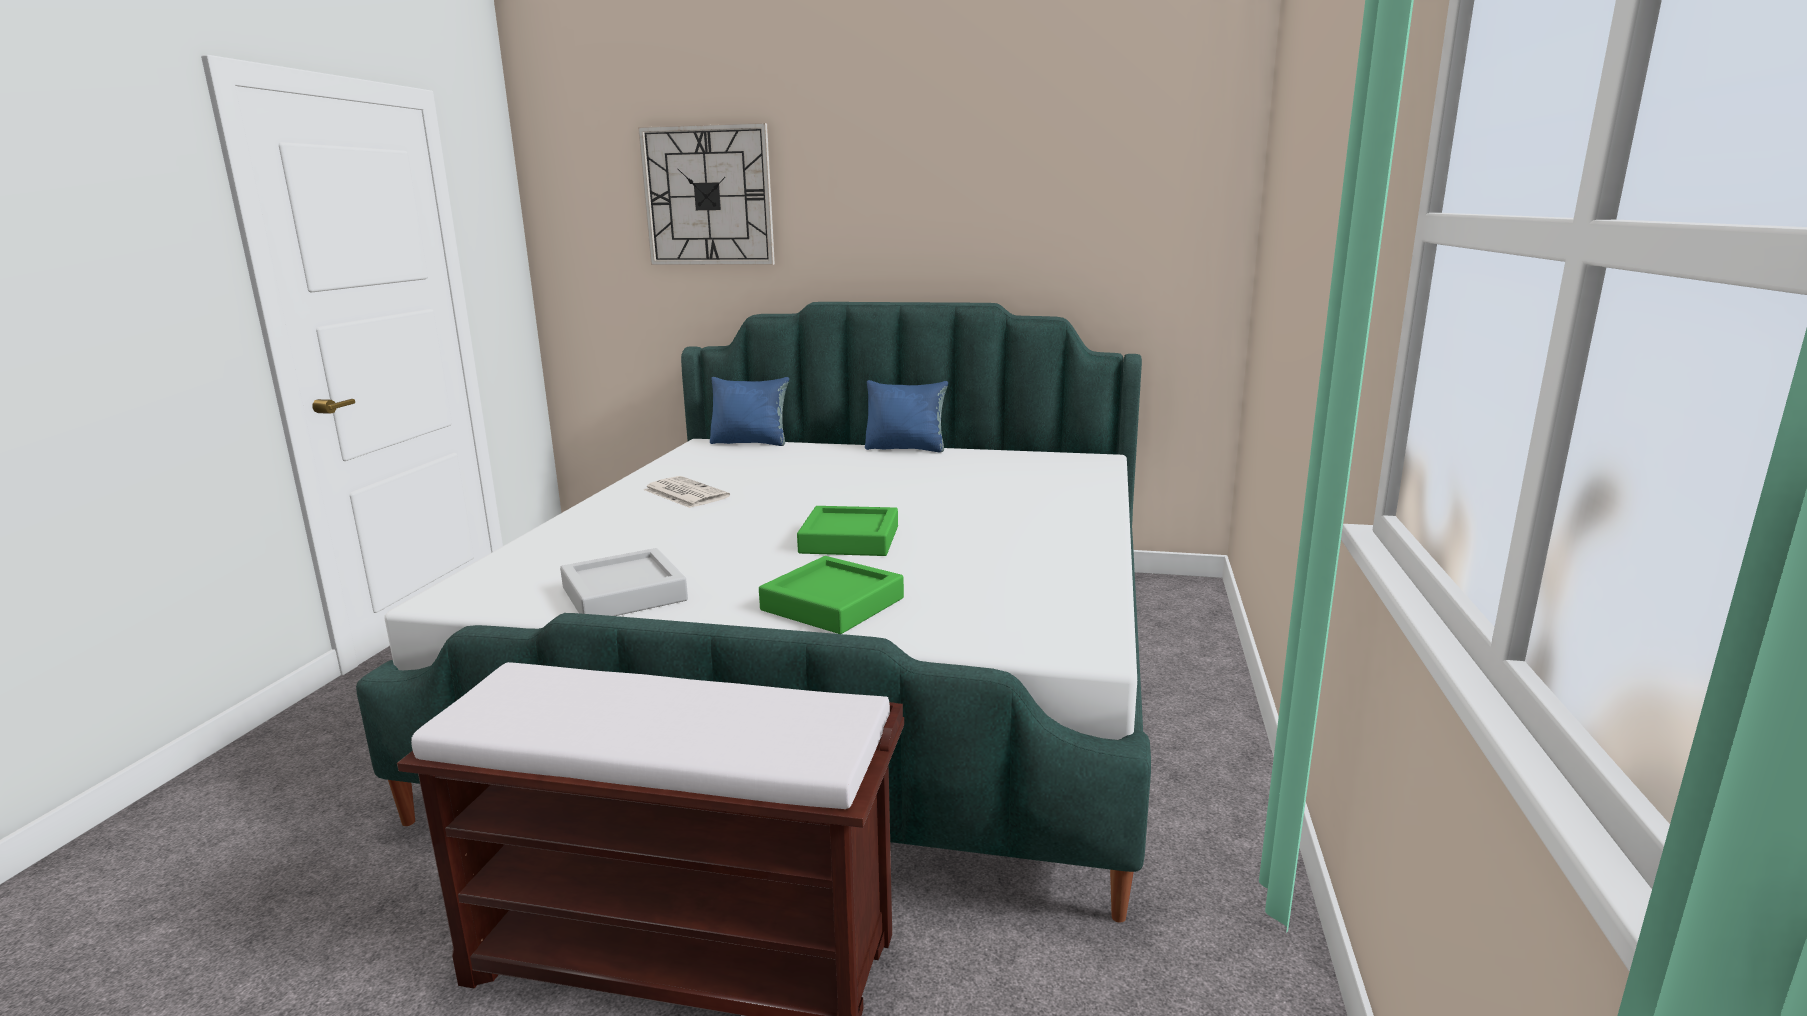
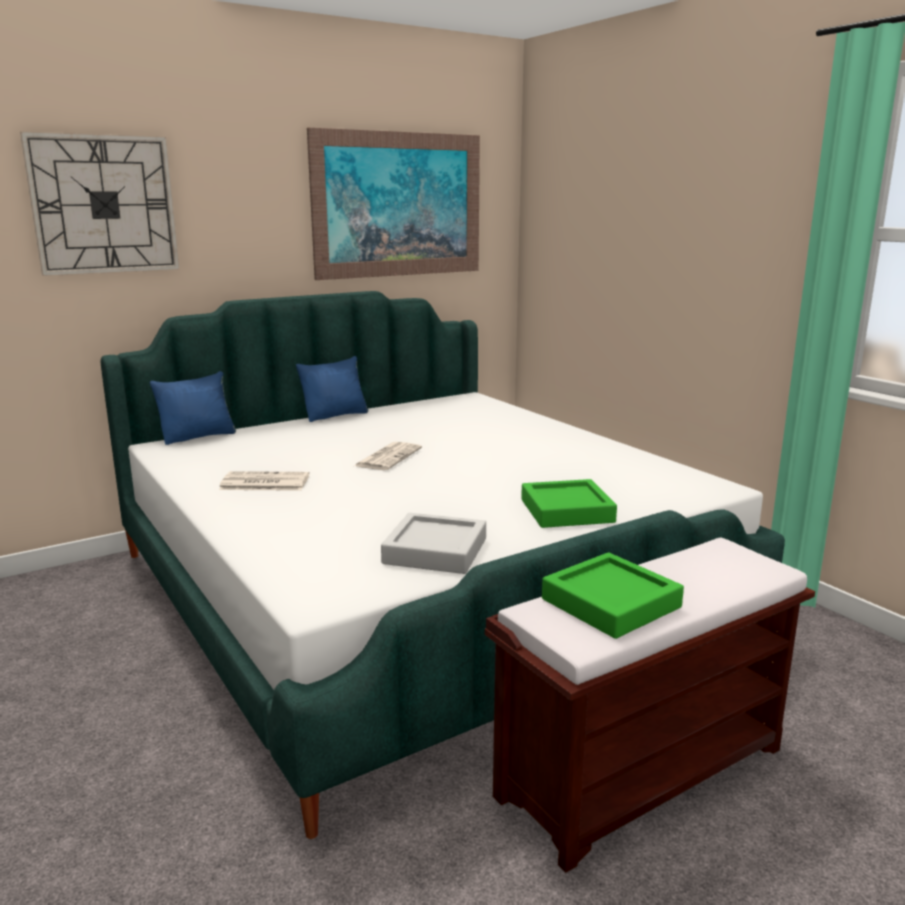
camera: 45 degrees left, 0 degrees up
(836, 499) = (388, 457): none -> newspaper
(849, 540) = (470, 477): green tray -> green tray (610, 603)
(1049, 193) = (399, 205): none -> picture

